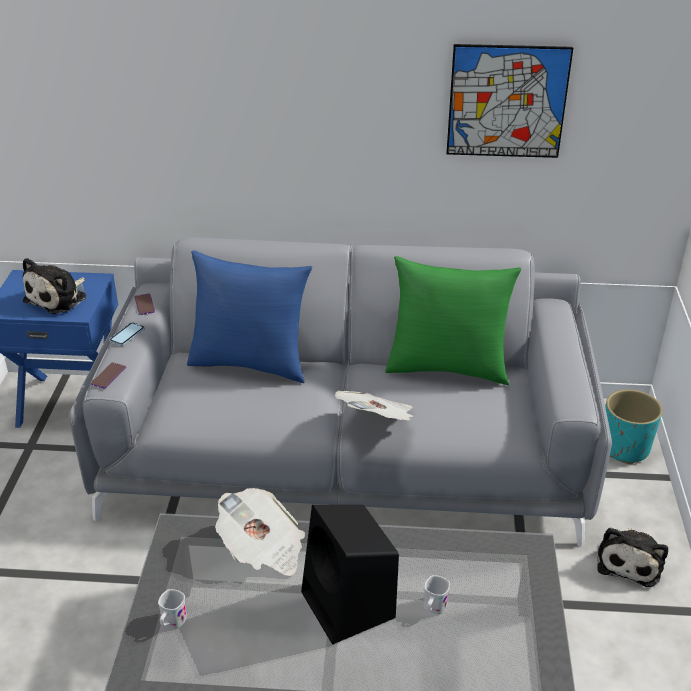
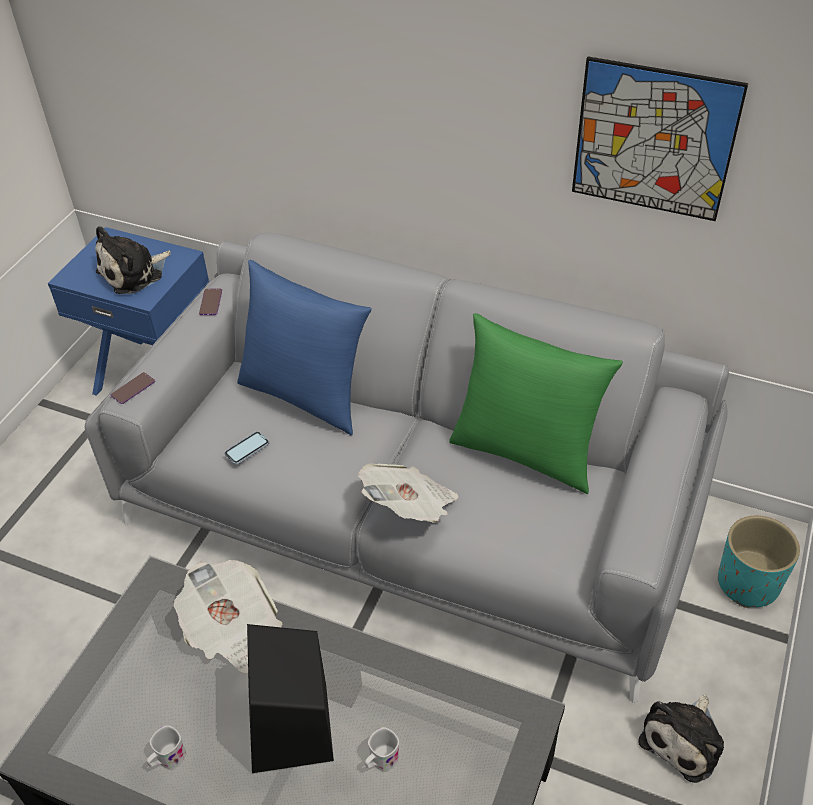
camera: 20 degrees right, 10 degrees up
(127, 335) = (175, 339): phone -> phone (247, 449)
(172, 622) = (104, 694): white mug -> white mug (167, 759)

